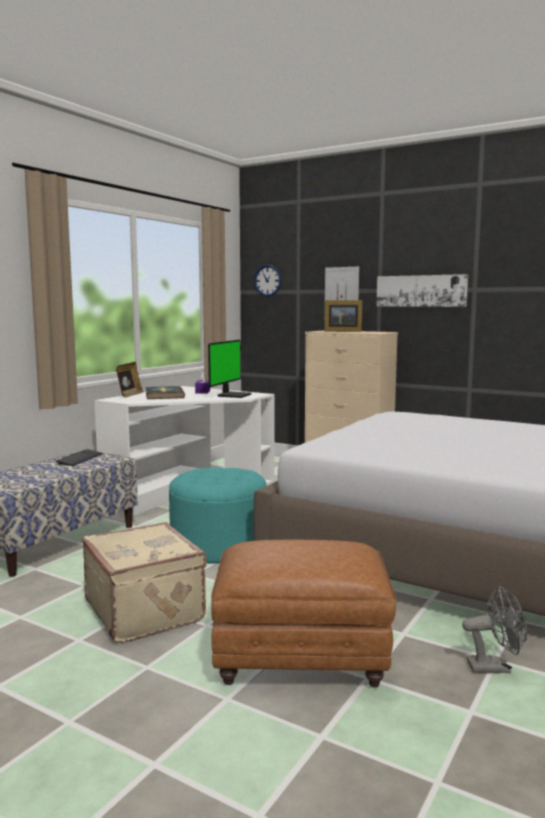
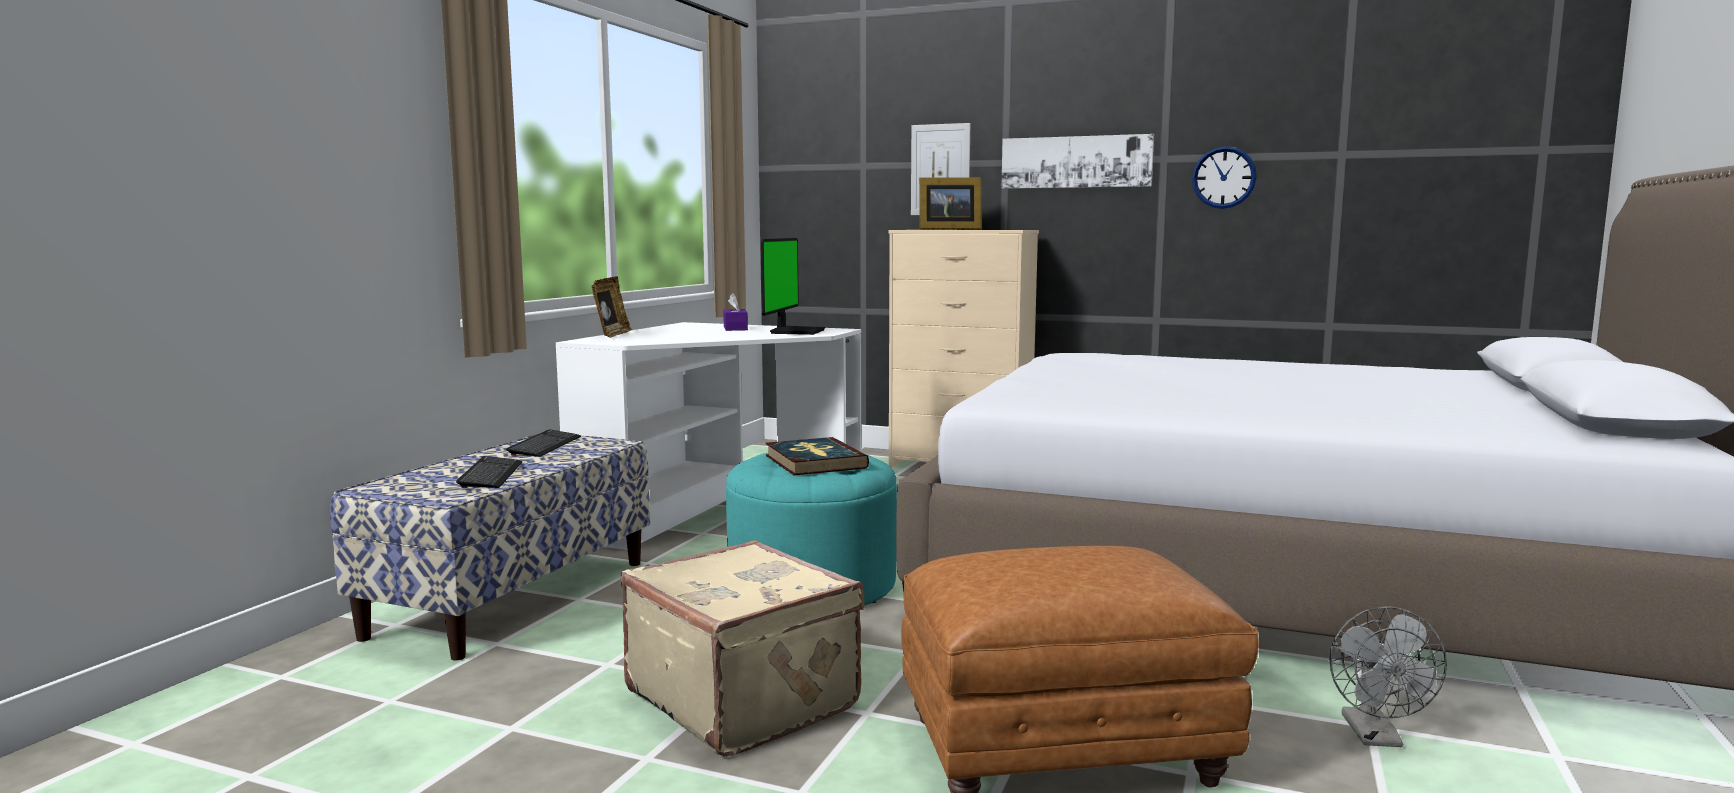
camera: 10 degrees left, 0 degrees up
(39, 476) = (491, 475): none -> keyboard
(164, 395) = (674, 334): book -> book (814, 461)
(267, 280) = (809, 148): wall clock -> wall clock (1223, 177)
(495, 667) = (1376, 737): grey fan -> grey fan turned 105 degrees clockwise

